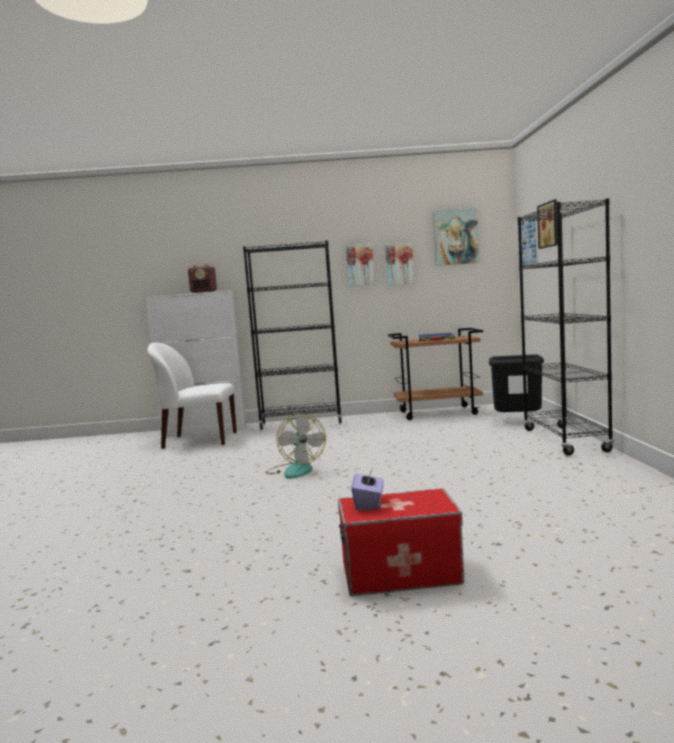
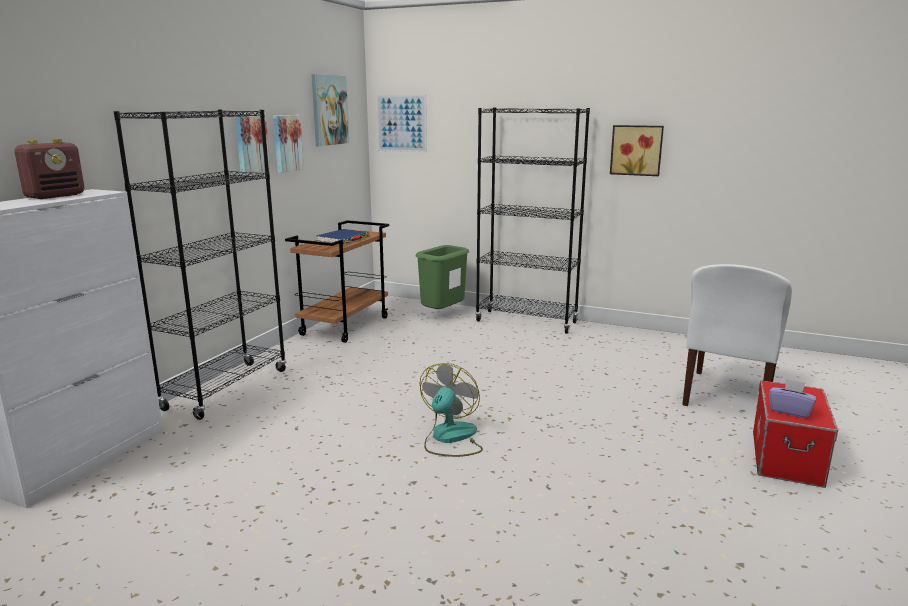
camera: 65 degrees left, 10 degrees up
(198, 440) = (156, 477): white chair -> white chair (727, 397)
(295, 470) = (450, 438): fan -> fan turned 75 degrees counterclockwise
(518, 421) = (442, 315): black trash can -> green trash can
(550, 224) = (457, 112): picture -> picture (636, 150)

